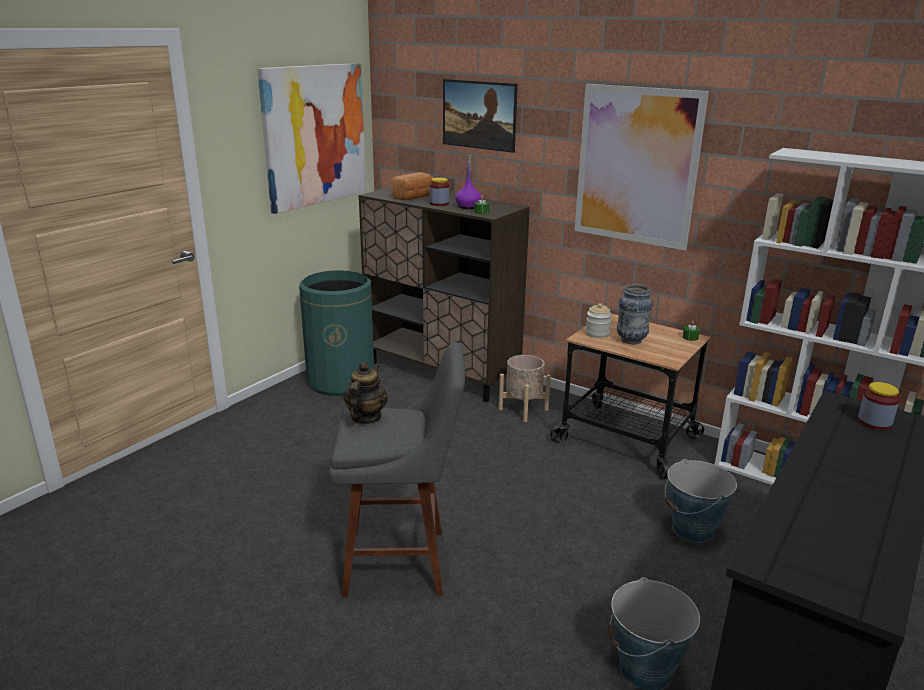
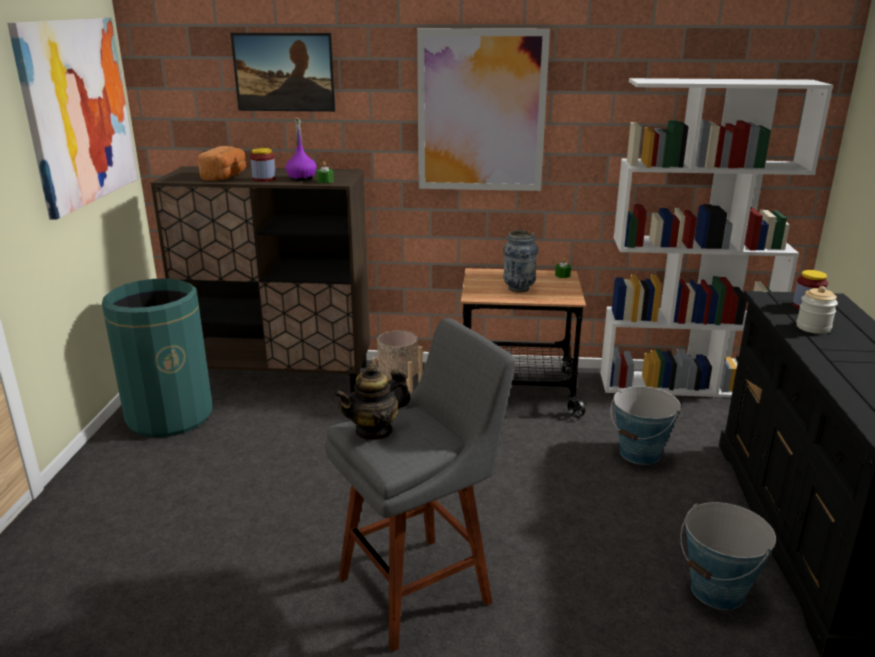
camera: 30 degrees left, 0 degrees up
(365, 417) = (374, 430): teapot -> teapot turned 105 degrees counterclockwise
(597, 333) = (482, 289): jar -> jar (813, 327)

